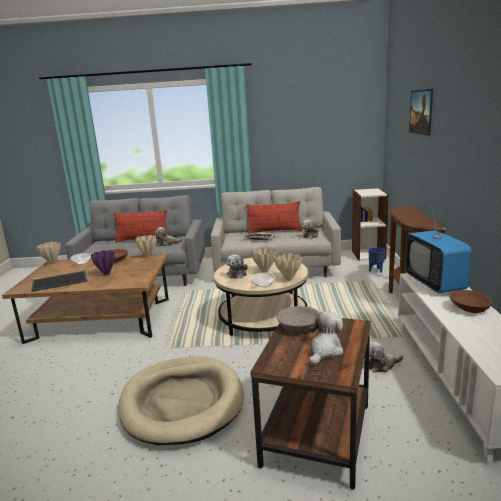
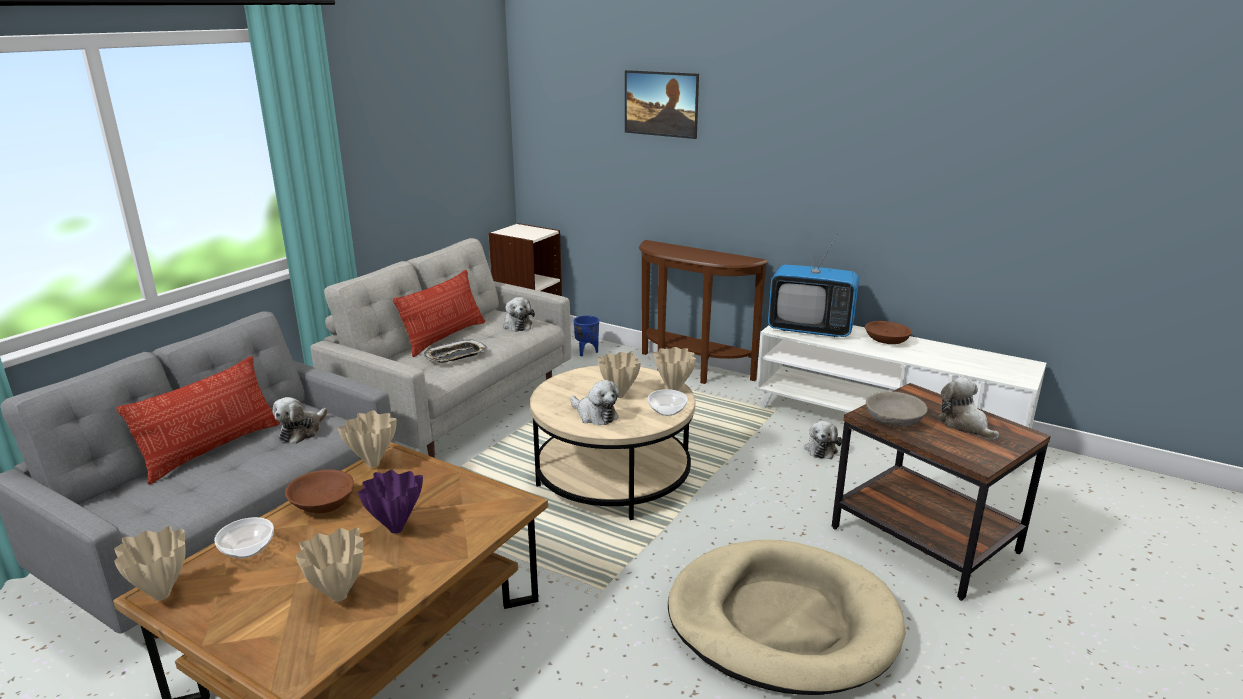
camera: 60 degrees left, 5 degrees up
(60, 281) = (338, 597): tray -> beige vase

